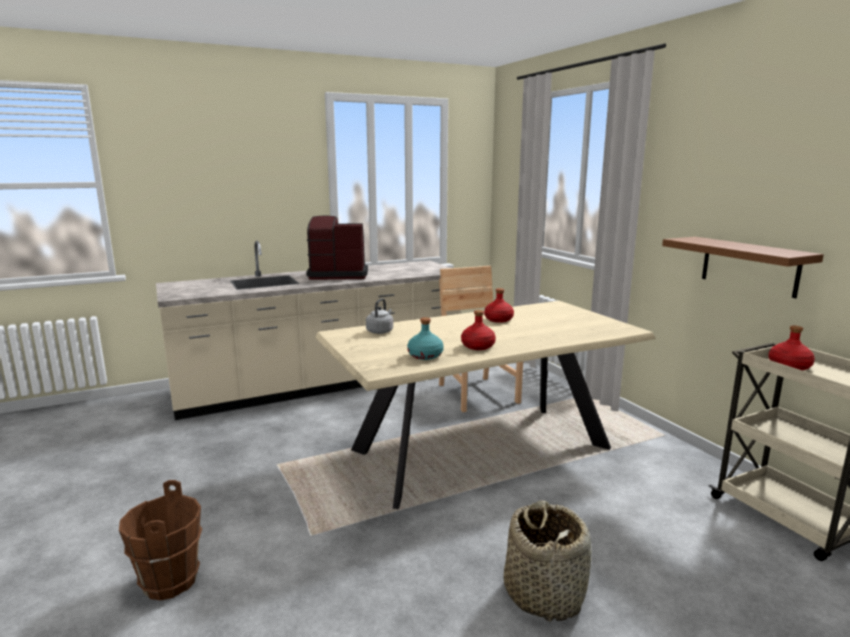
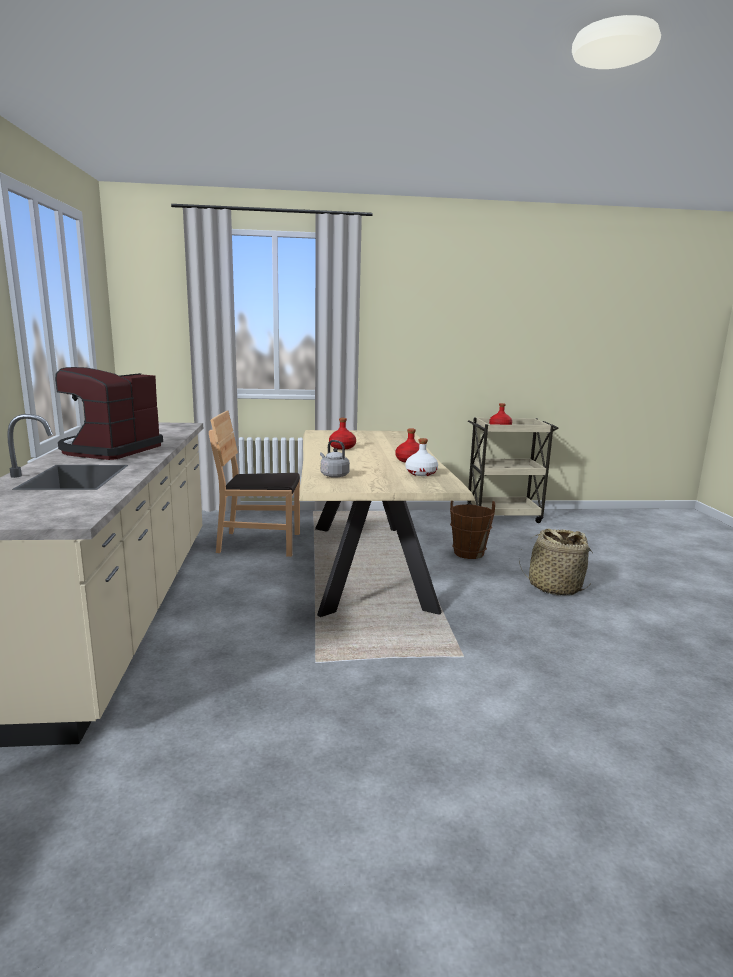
camera: 70 degrees left, 0 degrees up
(169, 582) = (513, 743): brown bucket -> brown bucket (468, 553)
(425, 356) = (421, 473): turquoise bottle -> white bottle
(749, 266) = (444, 375): brown shelf -> none

